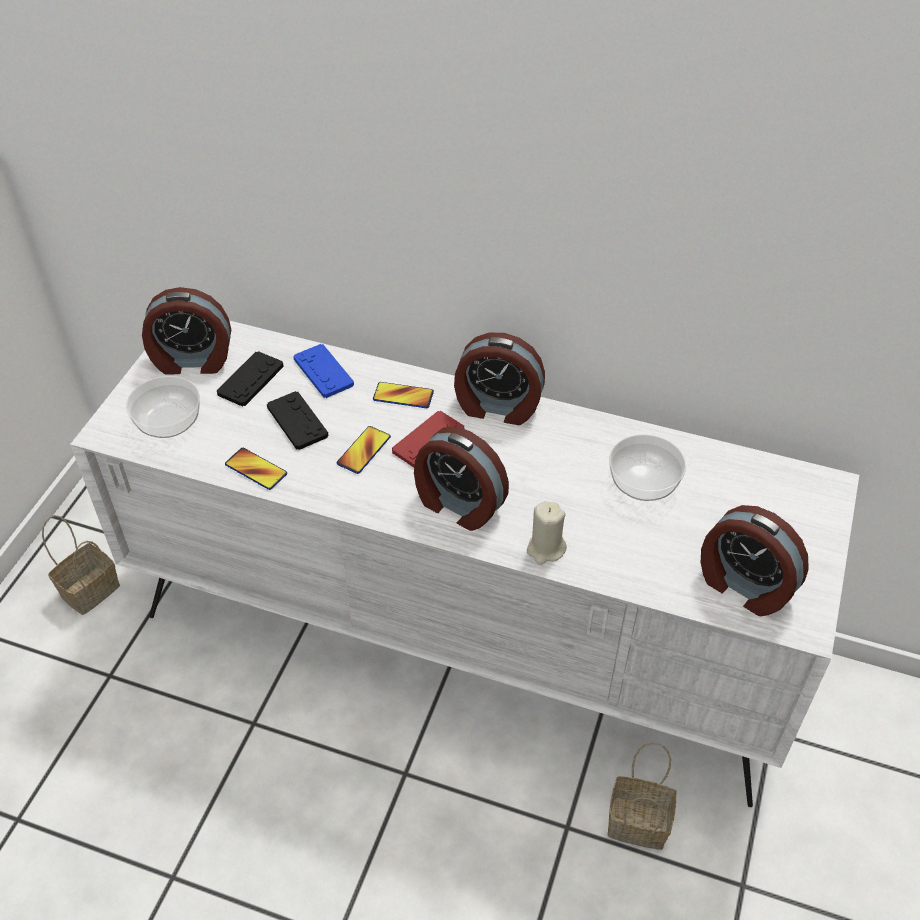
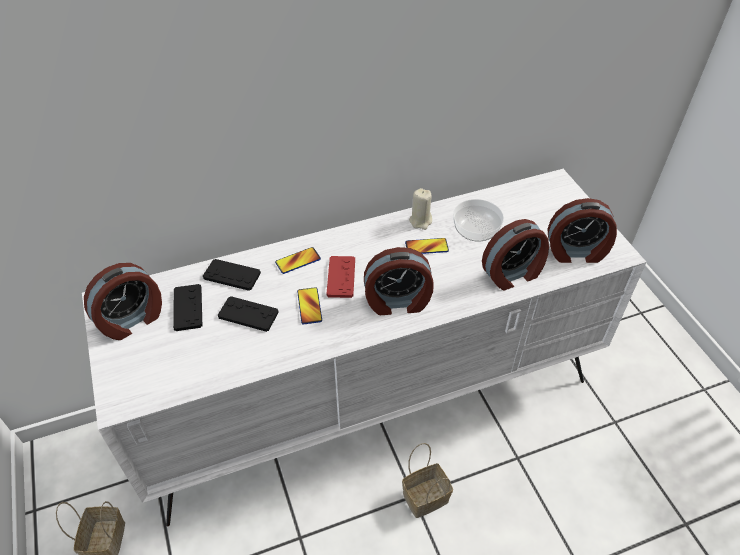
camera: 40 degrees left, 0 degrees up
(167, 421) = (157, 369): bowl -> none
(256, 469) = (254, 360): phone -> phone (426, 247)
(323, 372) = (232, 275): blue game controller -> black game controller
(497, 407) = (359, 236): alarm clock -> alarm clock (512, 274)
(545, 549) = (468, 296): beige candle -> beige candle (420, 221)
(640, 822) = (546, 428): basket -> basket (426, 496)

